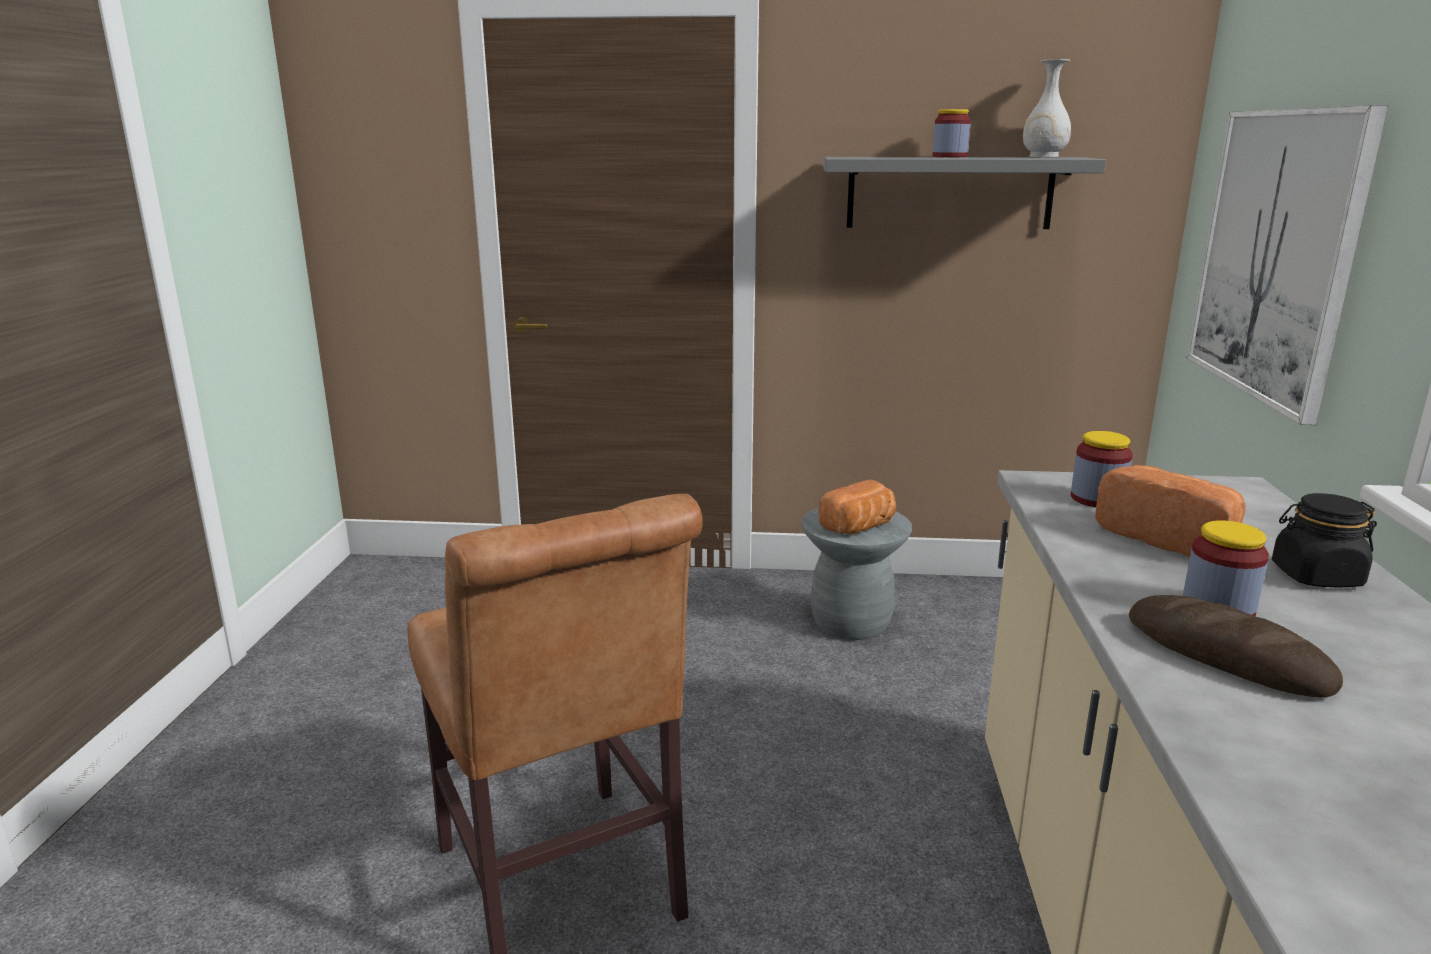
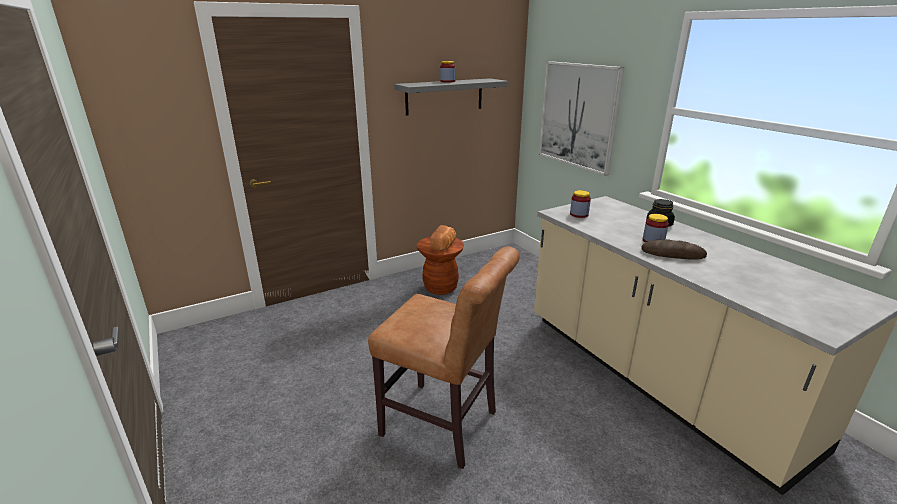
camera: 35 degrees left, 5 degrees up
(850, 623) = (440, 287): grey stool -> brown stool
(1043, 157) = (479, 79): white vase -> none
(1169, 538) = (614, 223): bread -> none

